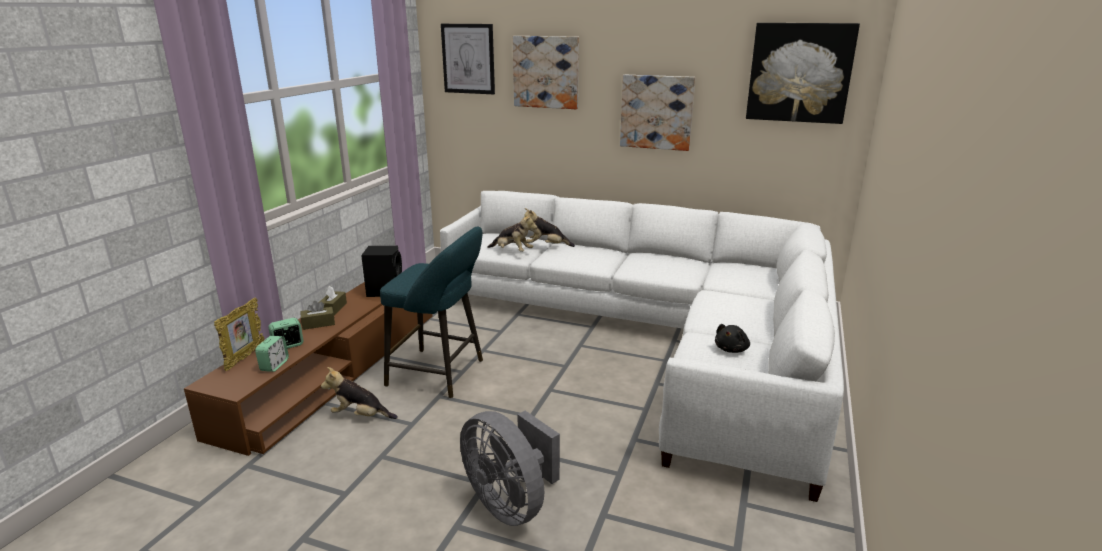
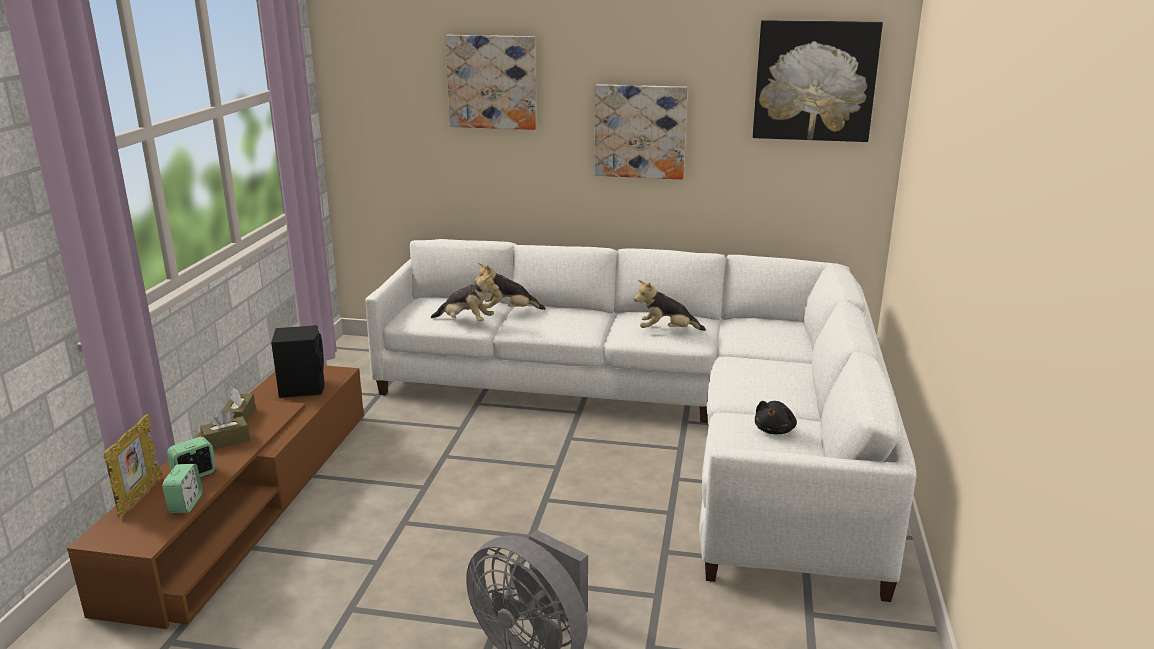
camera: 10 degrees left, 0 degrees up
(360, 416) = (305, 559): plush toy -> plush toy (666, 331)
(440, 374) = (397, 493): turquoise stool -> none
(468, 59) = (383, 65): picture -> none

